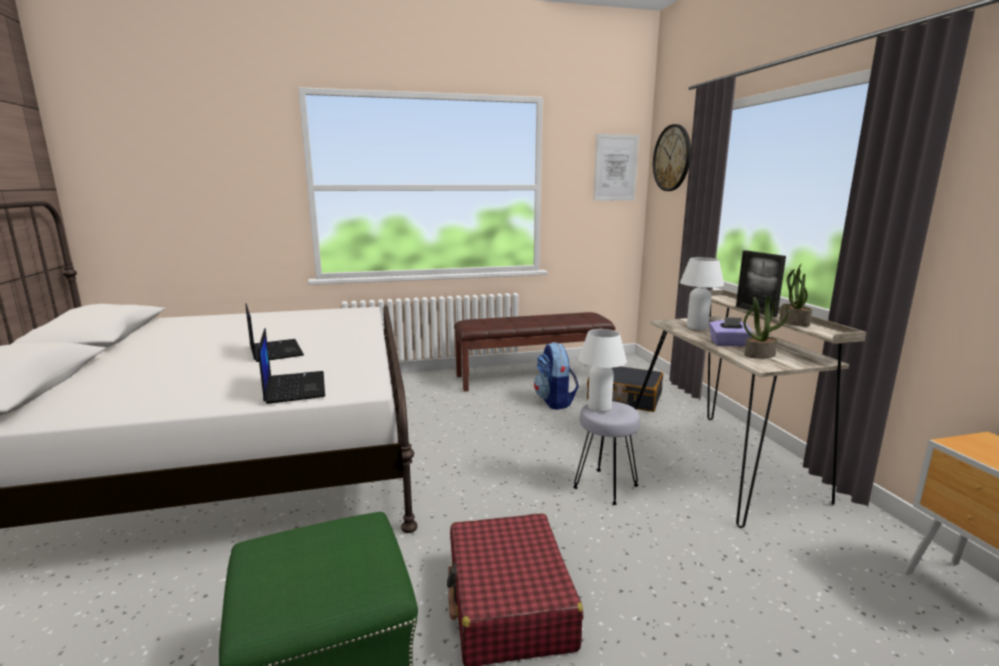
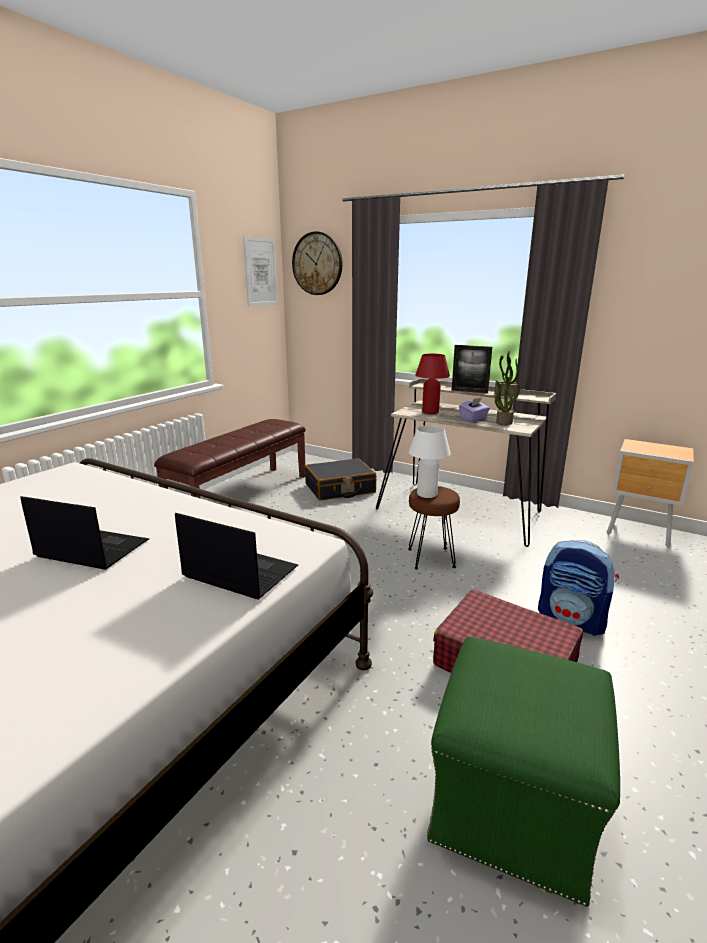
camera: 45 degrees left, 5 degrees up
(555, 401) = (296, 510): backpack -> backpack (572, 620)
(605, 486) = (430, 558): grey stool -> brown stool
(697, 327) = (430, 412): white table lamp -> red table lamp

